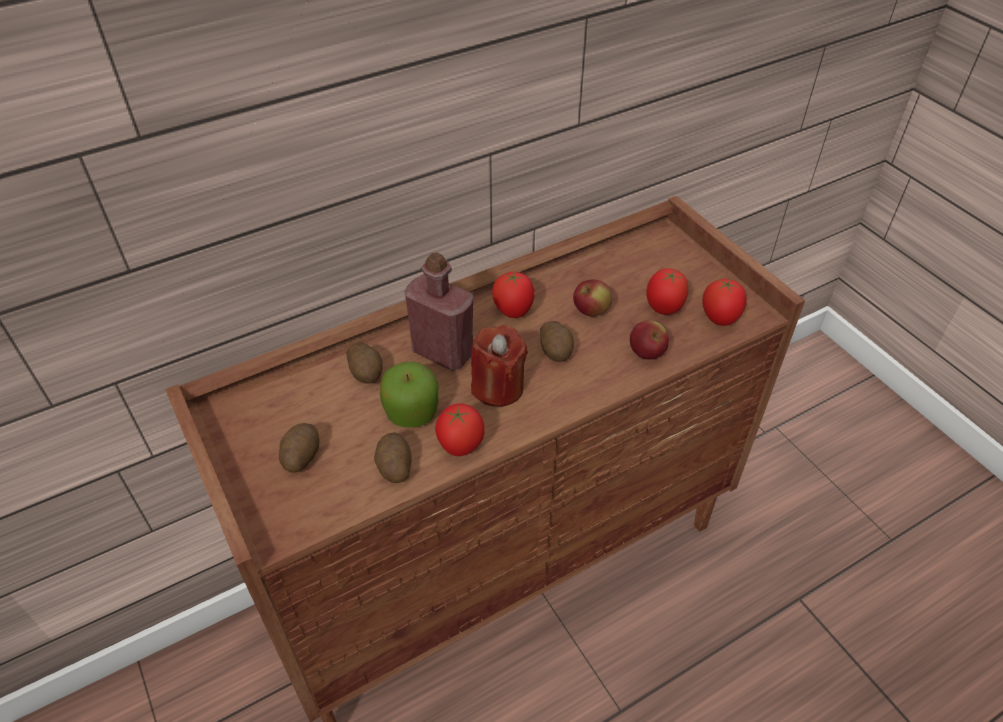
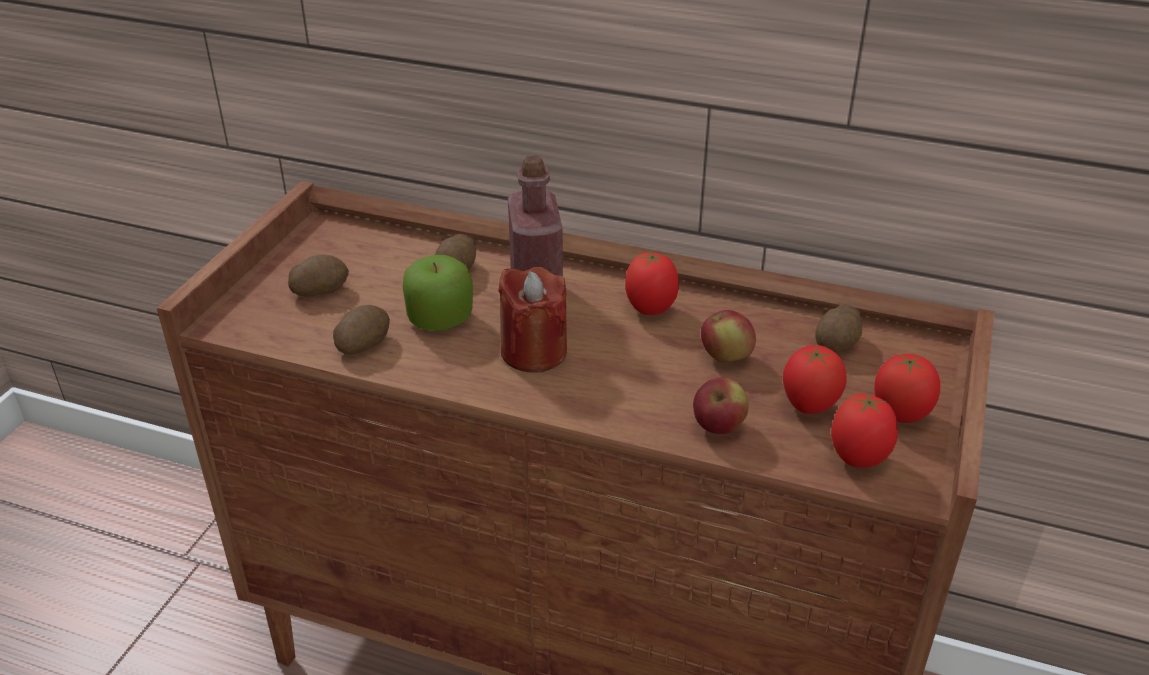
camera: 50 degrees right, 10 degrees down
(460, 447) = (429, 369): tomato -> tomato (899, 415)
(556, 350) = (634, 363): potato -> potato (837, 344)

